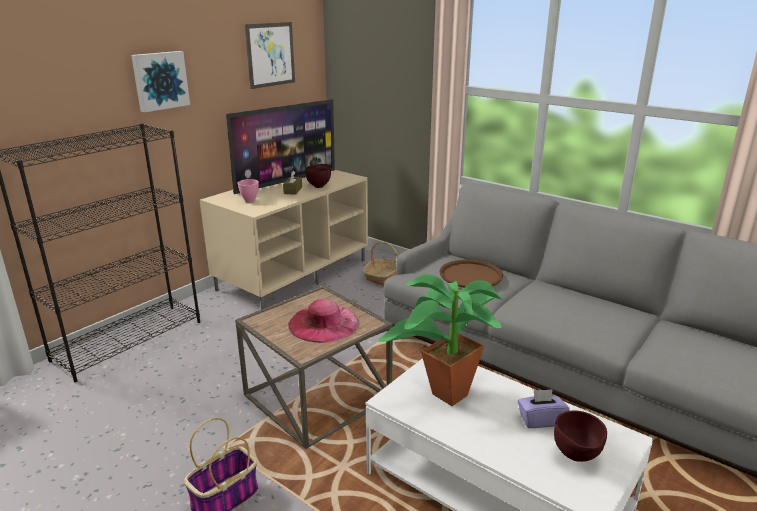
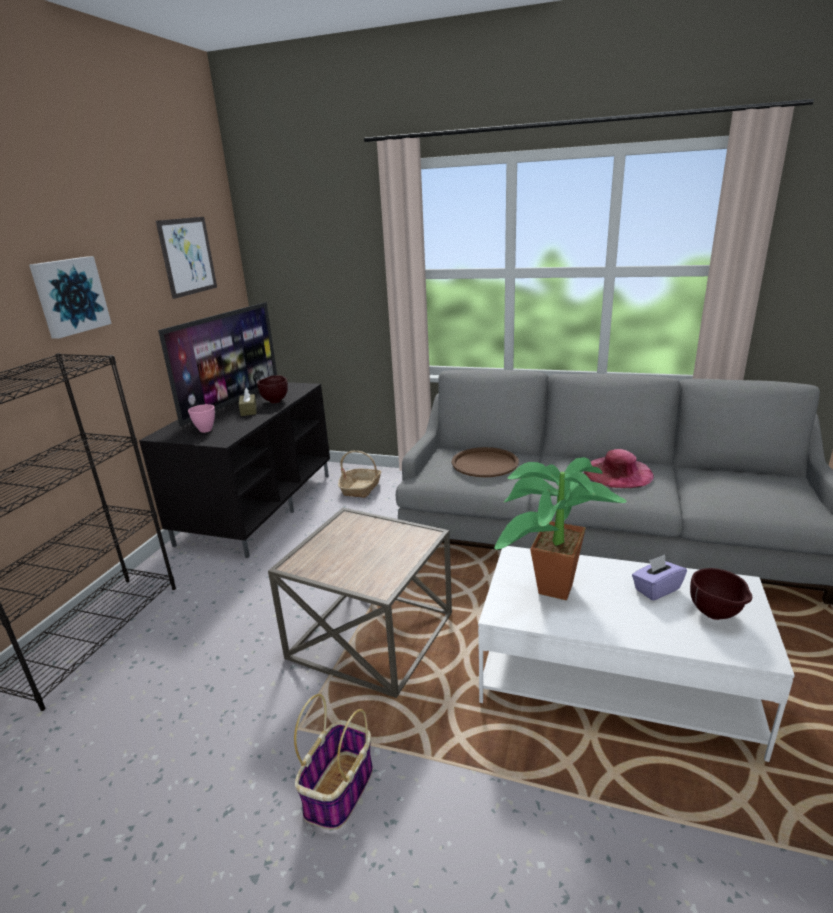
camera: 20 degrees left, 0 degrees up
(293, 274) = (257, 507): beige tv stand -> black tv stand
(323, 323) = (375, 548): pink hat -> pink hat (617, 472)

